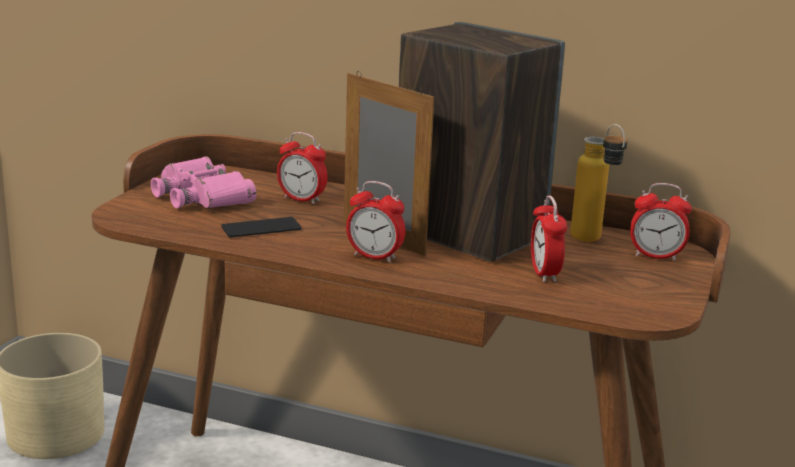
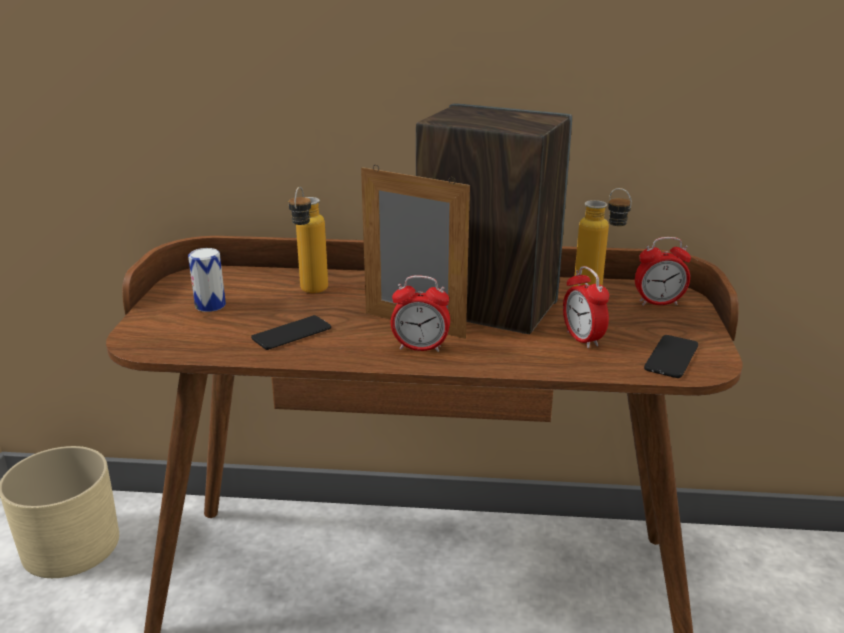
camera: 15 degrees left, 5 degrees up
(201, 196) = (210, 305): pink binoculars -> can
(302, 200) = (310, 293): alarm clock -> bottle
(625, 302) = (671, 357): none -> phone

